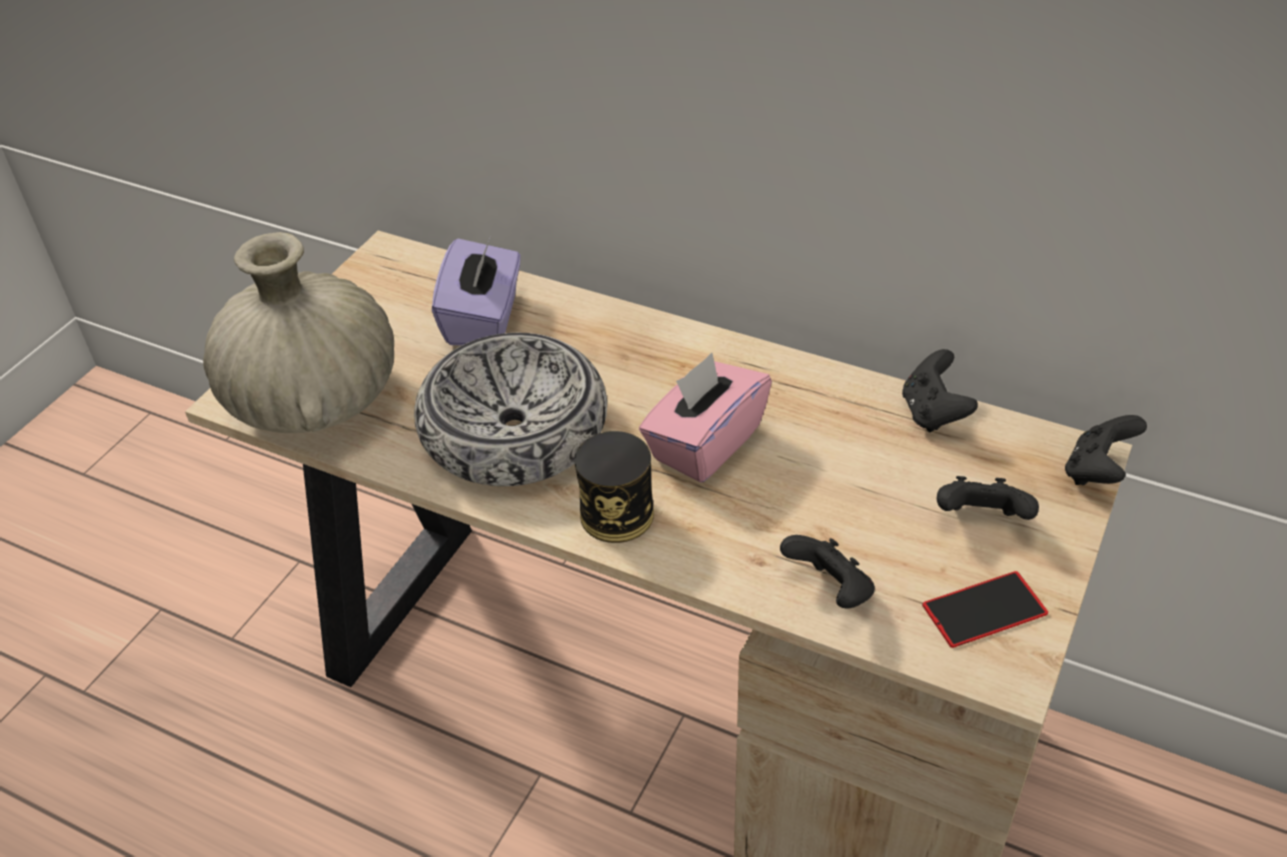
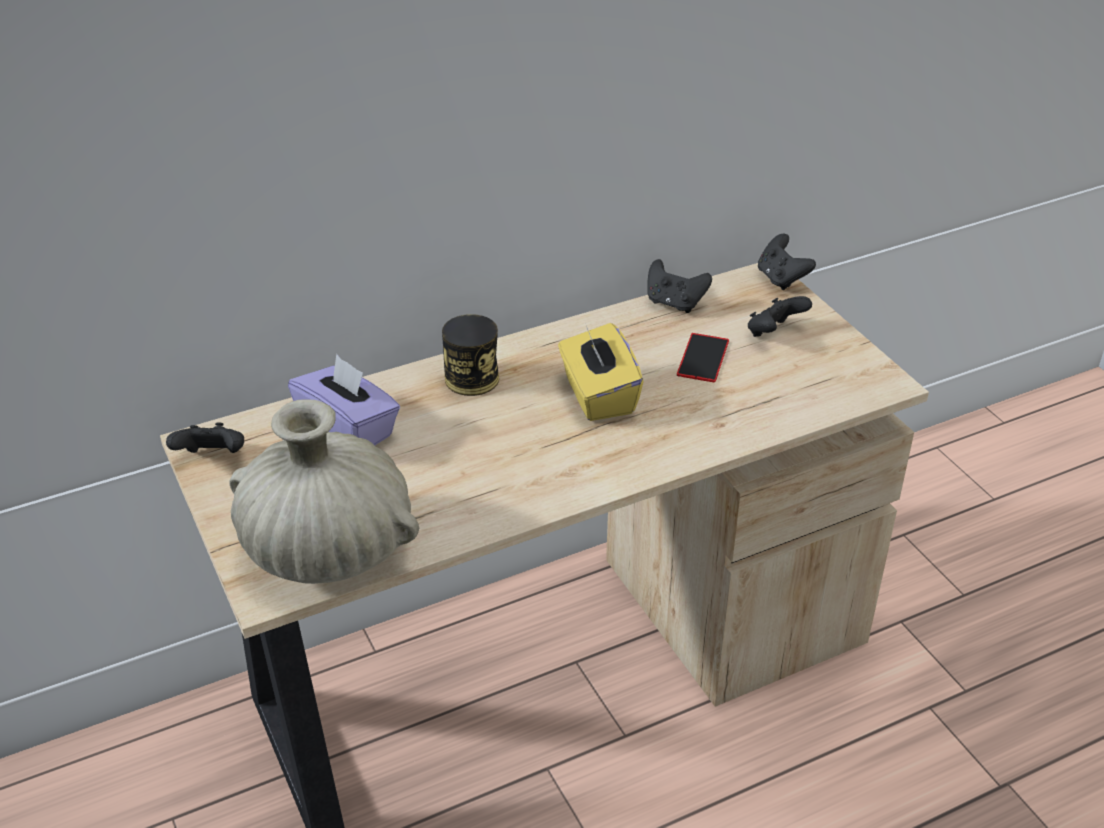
camera: 55 degrees left, 5 degrees down
(515, 430) = (486, 467): bowl -> none
(617, 514) = (618, 460): can -> can (471, 378)
(705, 443) = (598, 396): pink tissue box -> yellow tissue box
(830, 591) = (770, 411): black game controller -> black game controller (212, 458)
(984, 609) = (838, 367): phone -> phone (703, 358)

